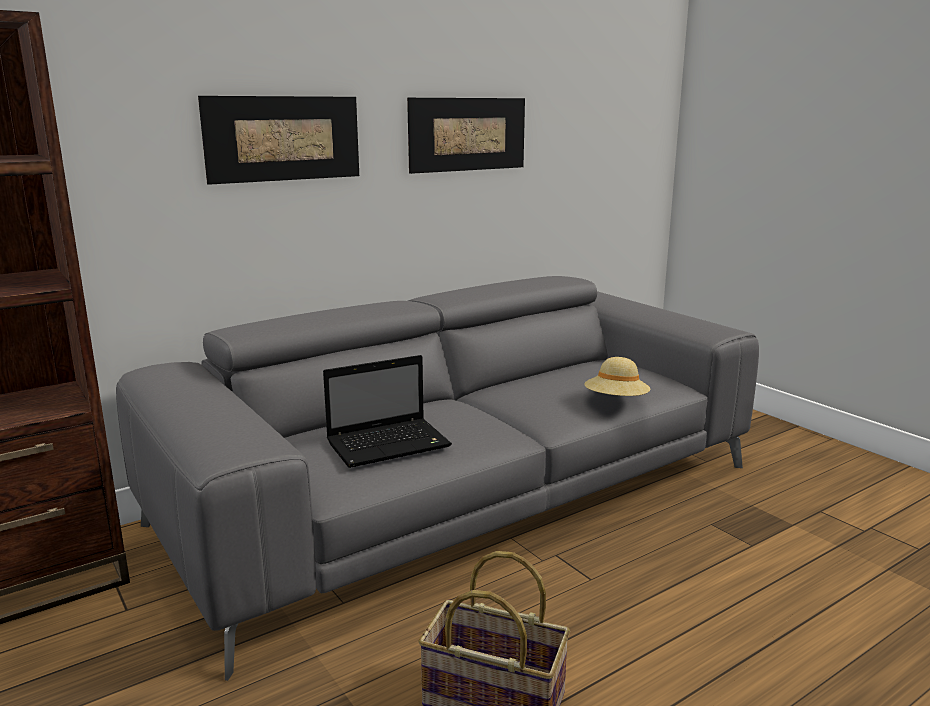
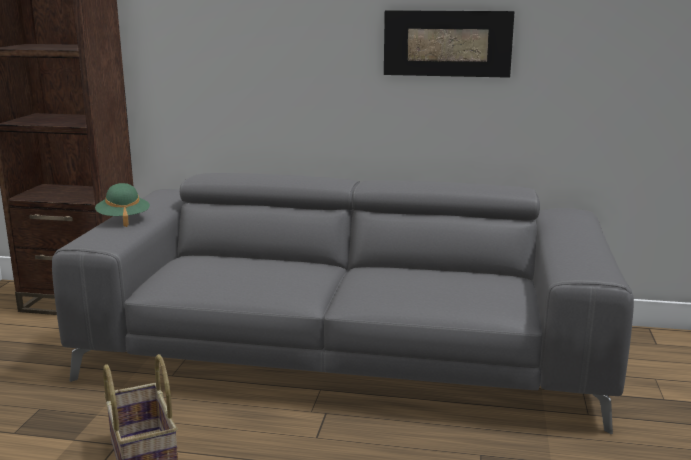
camera: 45 degrees right, 0 degrees up
(204, 413) = (123, 219): none -> green hat
(283, 138) = (276, 41): picture -> none
(390, 444) = (223, 275): laptop -> none
(616, 402) = (424, 305): beige hat -> none

